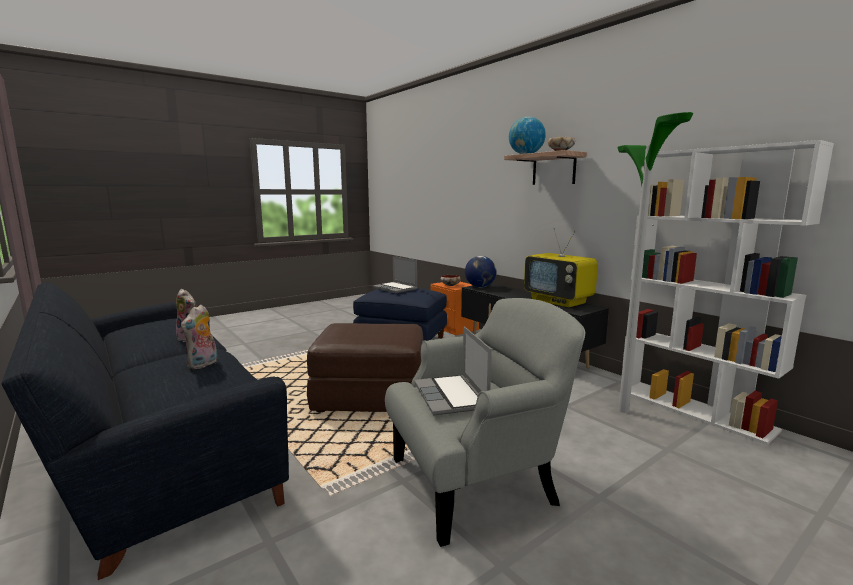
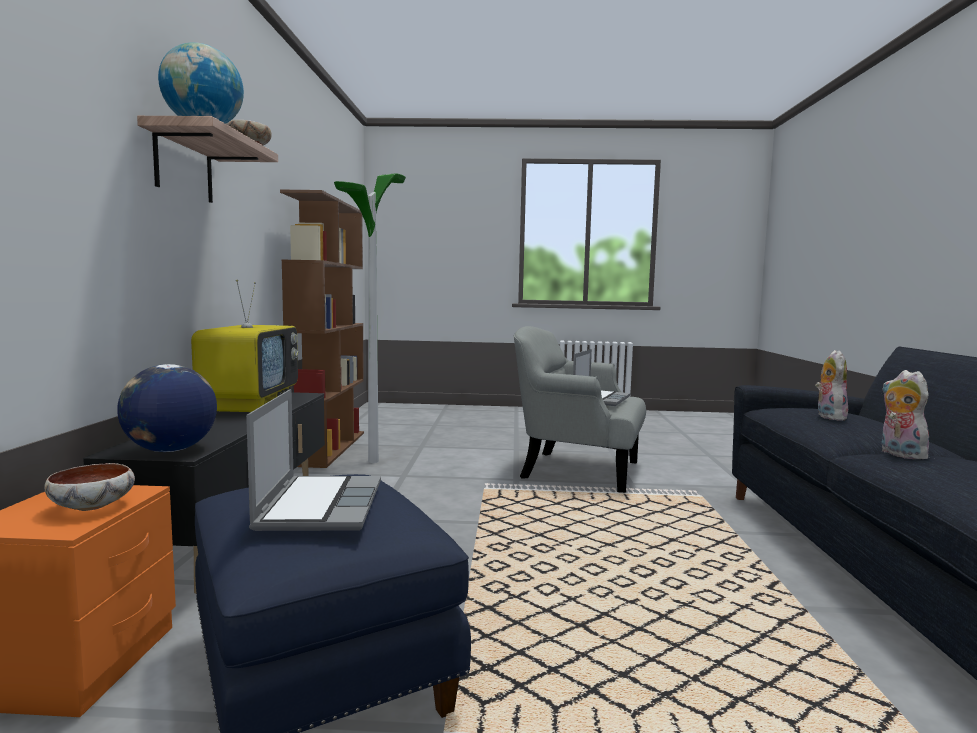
camera: 140 degrees left, 5 degrees down
(203, 364) = (828, 416): plush toy -> plush toy turned 45 degrees counterclockwise
(371, 396) = (584, 550): brown ottoman -> none
(694, 410) = (328, 448): white bookcase -> brown bookcase

